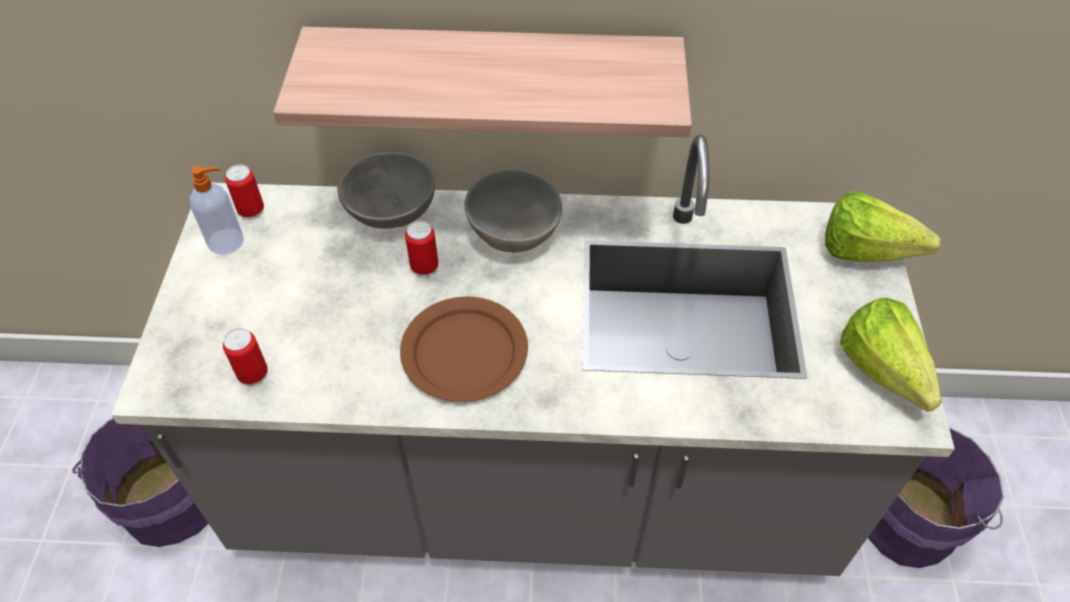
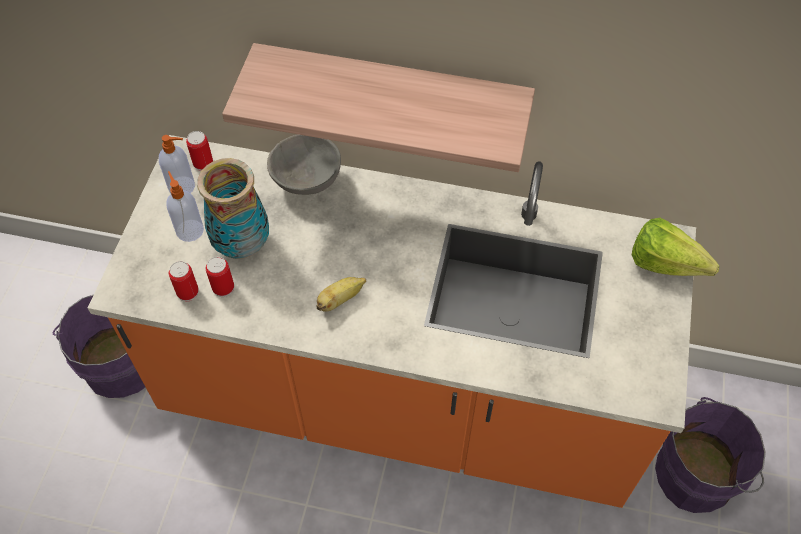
camera: 10 degrees right, 5 degrees up
(244, 293) = (189, 229): none -> soap dispenser
(318, 303) = (241, 245): none -> vase
(424, 266) = (323, 228): can -> can (223, 288)
(464, 353) = (340, 299): brown plate -> banana
(515, 233) = (396, 210): grey bowl -> none
(535, 484) = (400, 396): grey counter -> orange counter
(885, 379) = (648, 368): lettuce -> none

